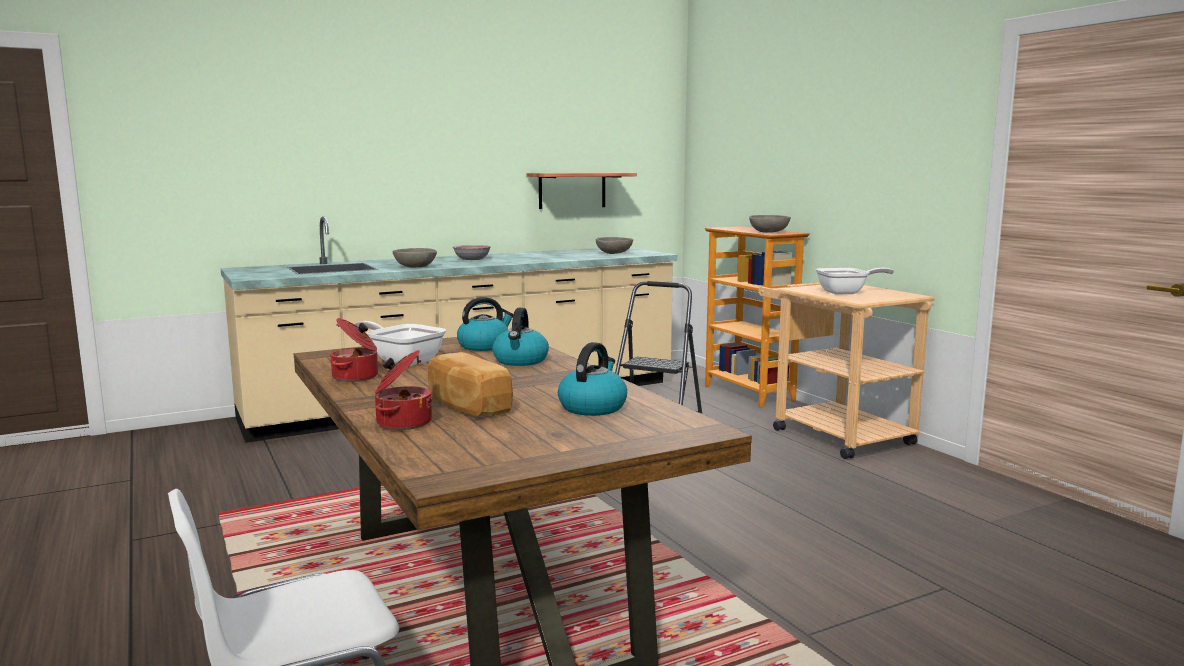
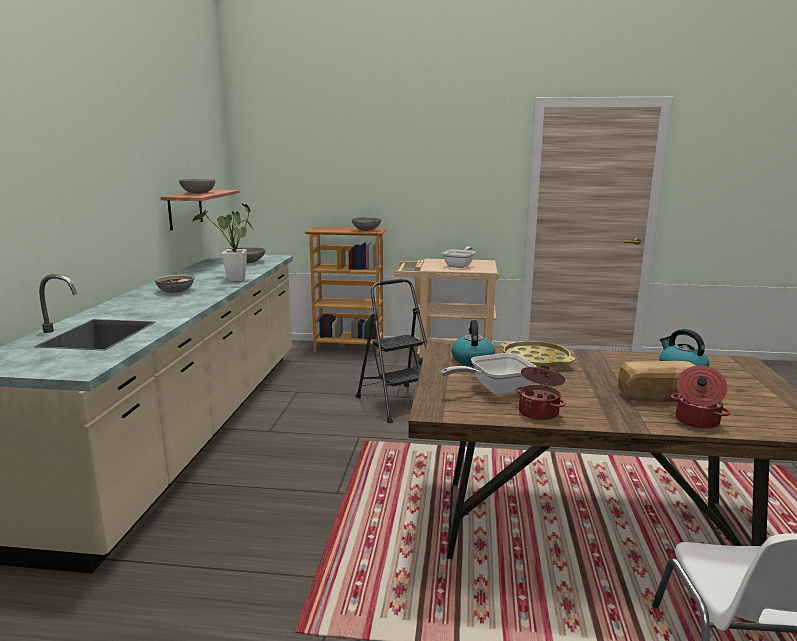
camera: 55 degrees left, 5 degrees up
(415, 267) = (177, 310): grey bowl -> grey bowl (199, 193)
(520, 361) = (536, 360): kettle -> yellow tray
(536, 260) = (235, 280): none -> potted plant

